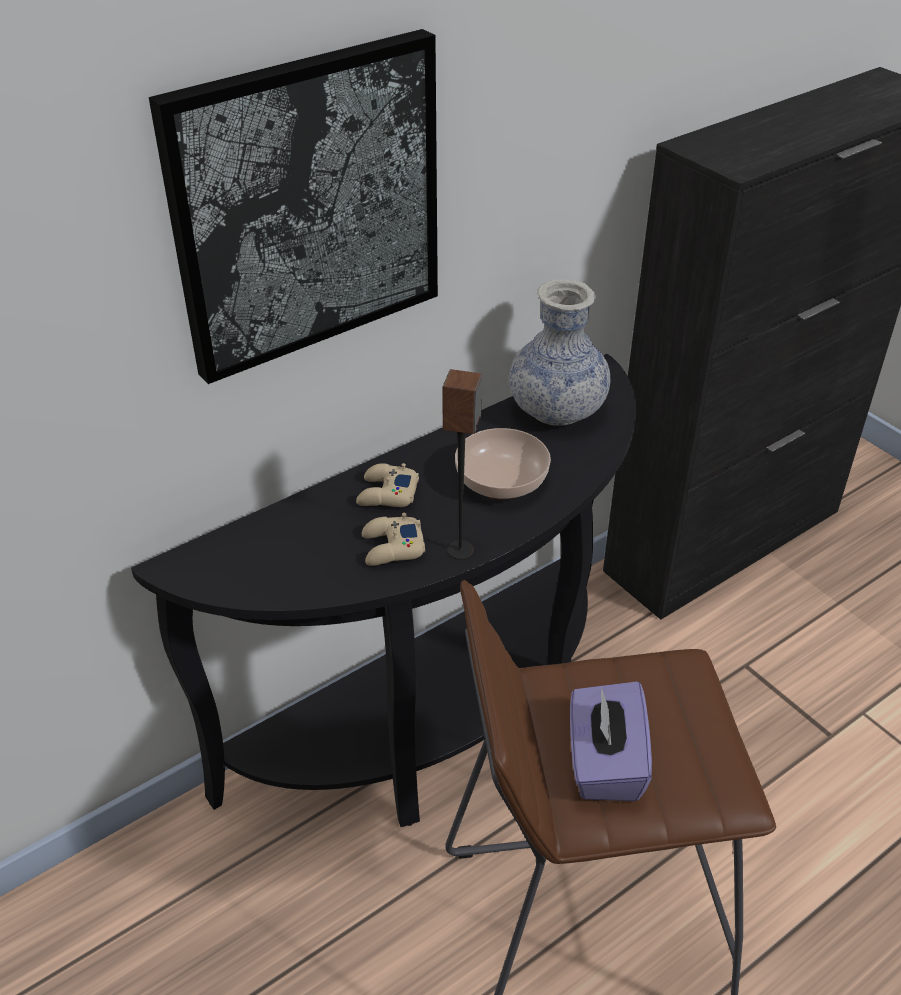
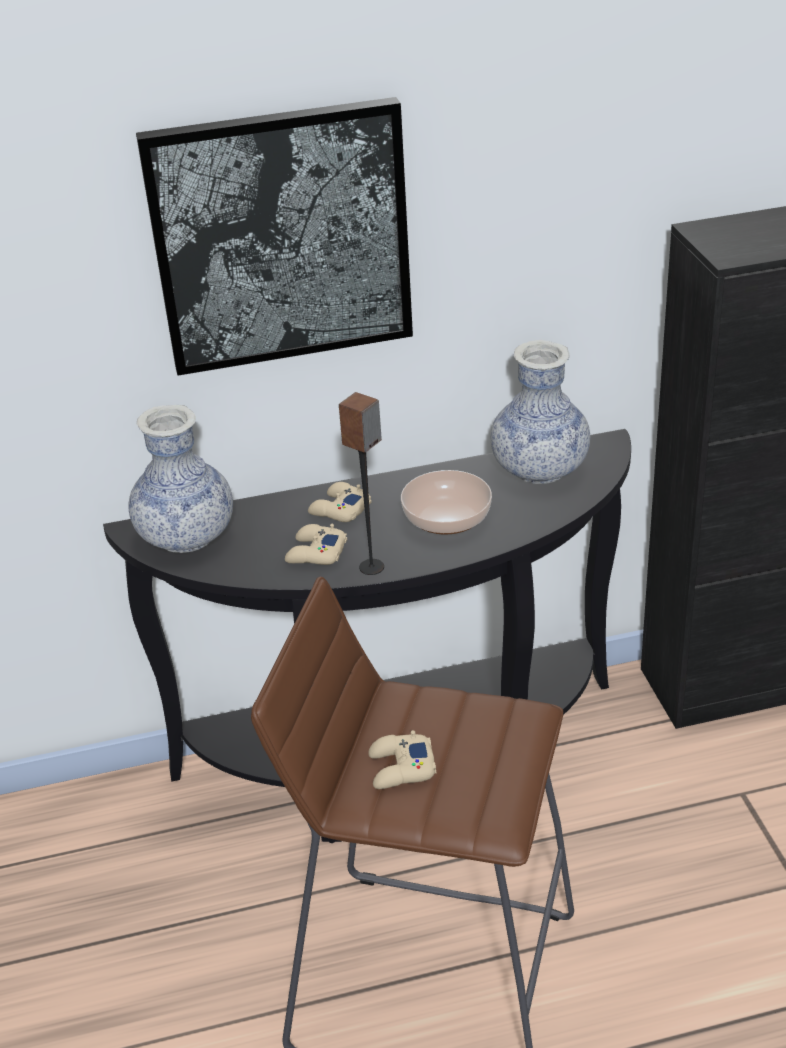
camera: 25 degrees right, 5 degrees down
(238, 561) = (186, 536): none -> vase
(604, 763) = (401, 768): purple tissue box -> beige game controller

